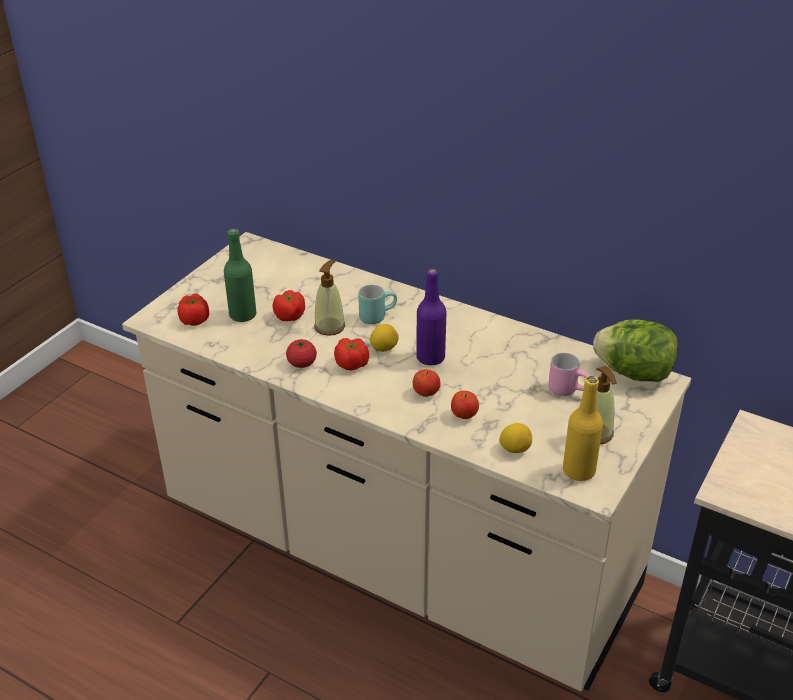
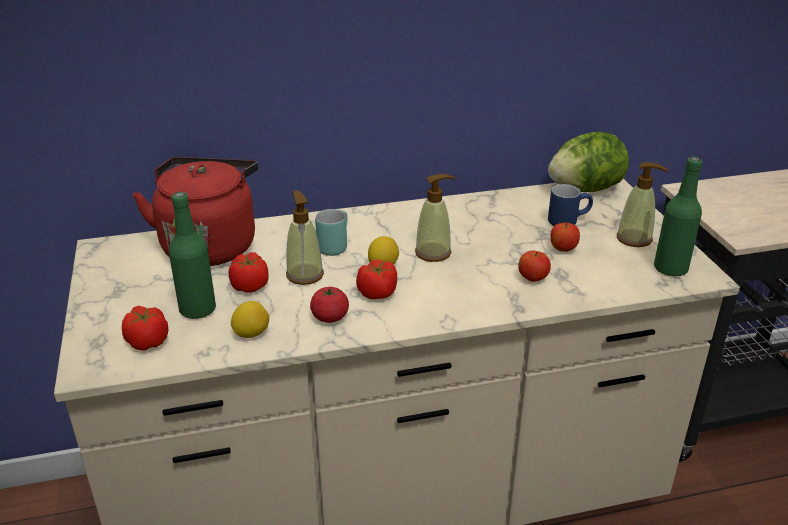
camera: 45 degrees left, 5 degrees down
(307, 274) = (210, 245): none -> red kettle
(426, 393) = (477, 280): apple -> apple (562, 249)
(430, 358) = (433, 253): purple bottle -> soap dispenser
(515, 449) = (607, 280): lemon -> lemon (251, 333)
(569, 390) = (567, 221): pink mug -> blue mug
(578, 471) = (670, 269): yellow bottle -> green bottle

